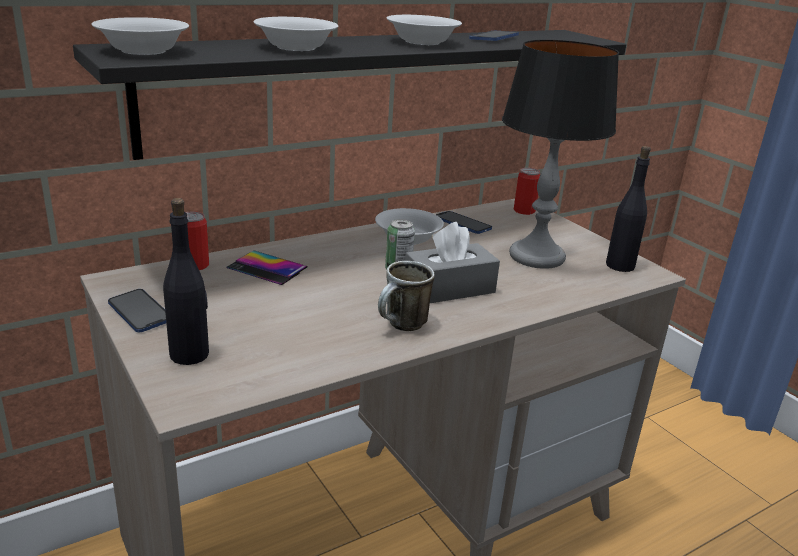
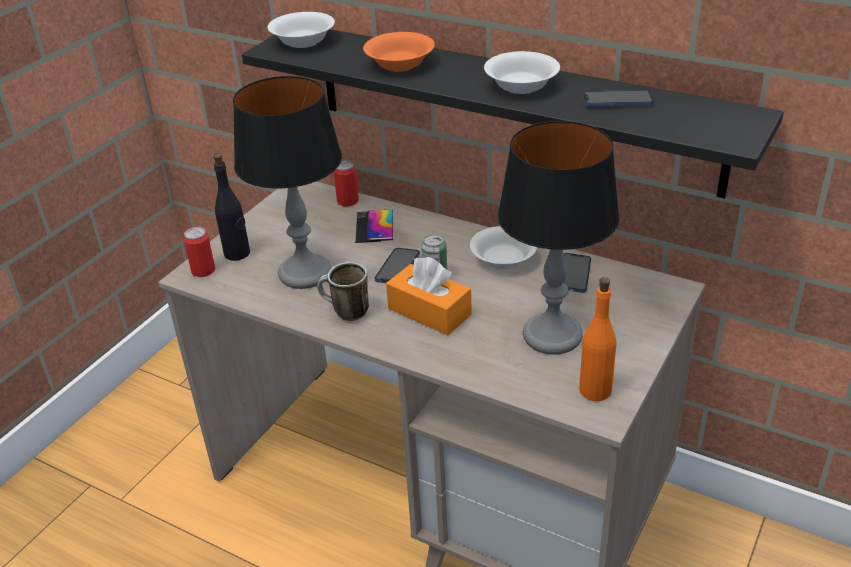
camera: 65 degrees right, 10 degrees up
(139, 312) = (268, 215): phone -> phone (397, 267)
(296, 47) = (401, 64): white bowl -> orange bowl
(299, 326) = (305, 273): none -> table lamp
(449, 289) = (429, 312): grey tissue box -> orange tissue box
(524, 211) = (662, 296): can -> can (203, 270)
(619, 265) = (595, 390): black bottle -> orange bottle

